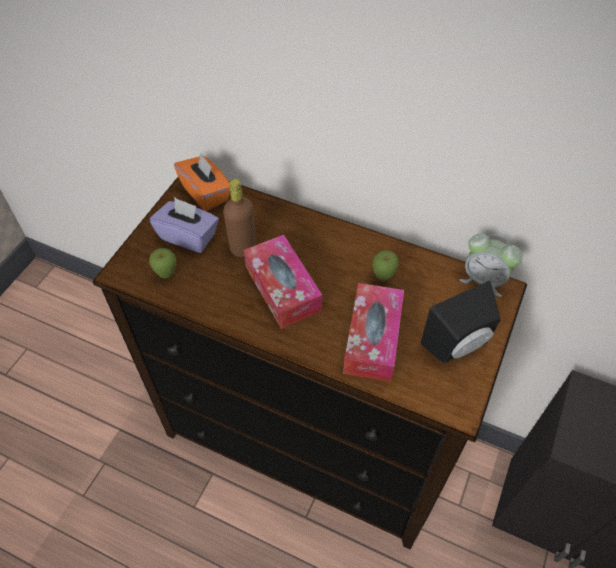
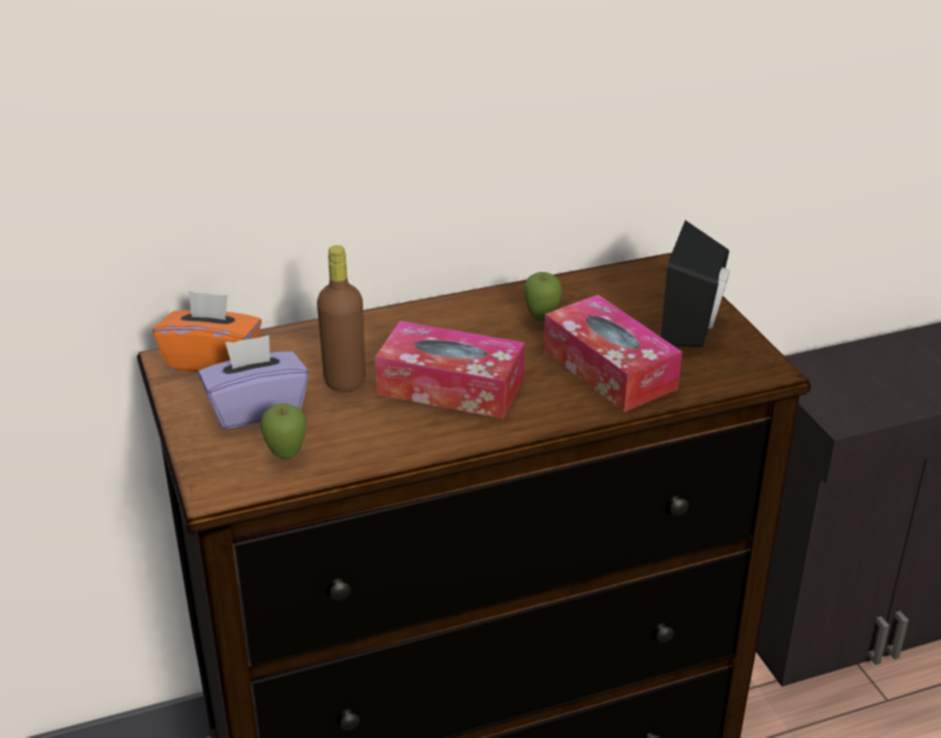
camera: 45 degrees left, 20 degrees down
(484, 280) = (639, 268): alarm clock -> none

